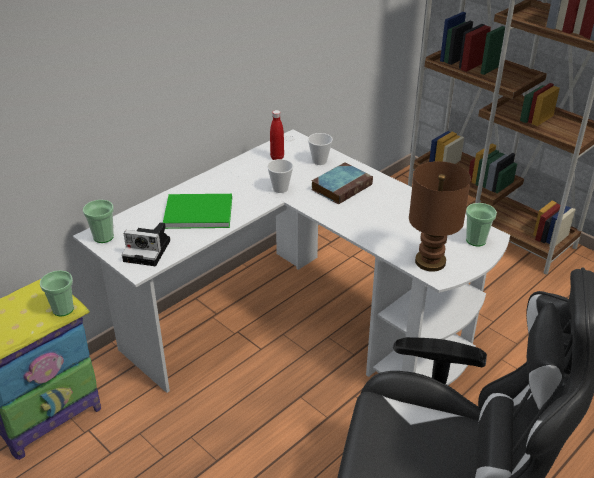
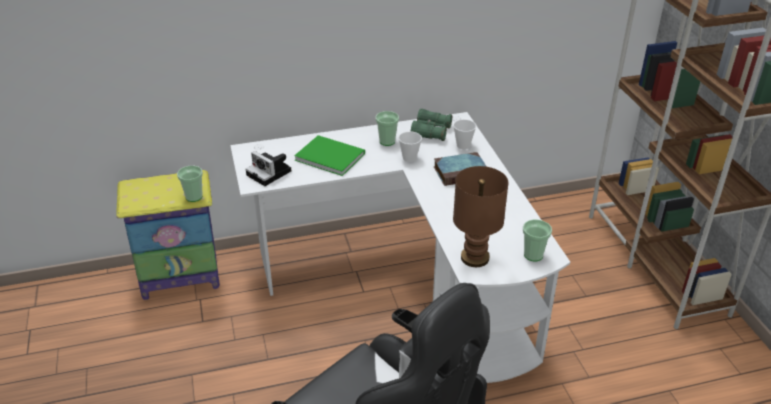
camera: 30 degrees right, 0 degrees up
(103, 237) = (248, 153): cup -> cup (387, 141)
(277, 157) = (431, 132): red bottle -> green binoculars

